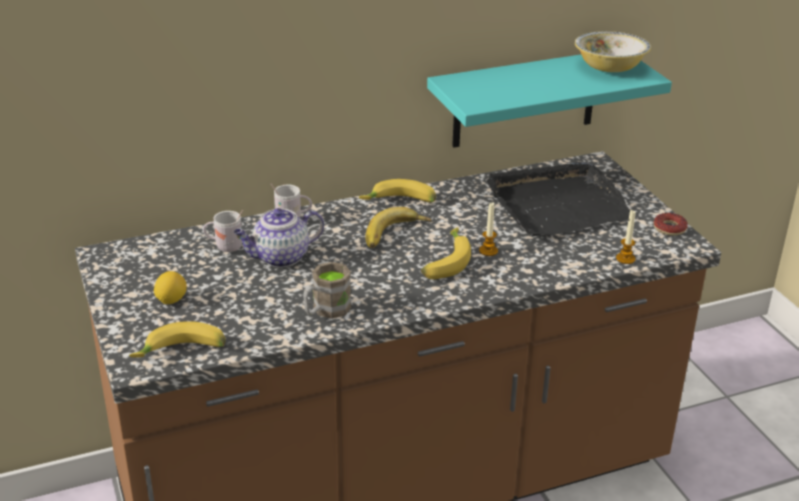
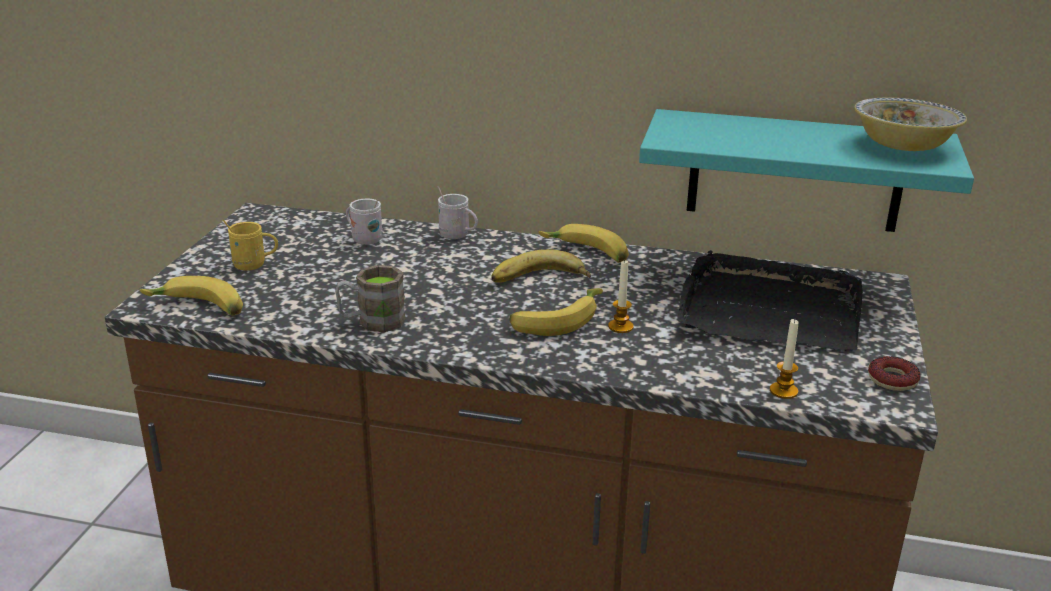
camera: 35 degrees right, 5 degrees down
(171, 300) = (254, 265): lemon -> yellow mug
(280, 257) = (398, 263): teapot -> none

